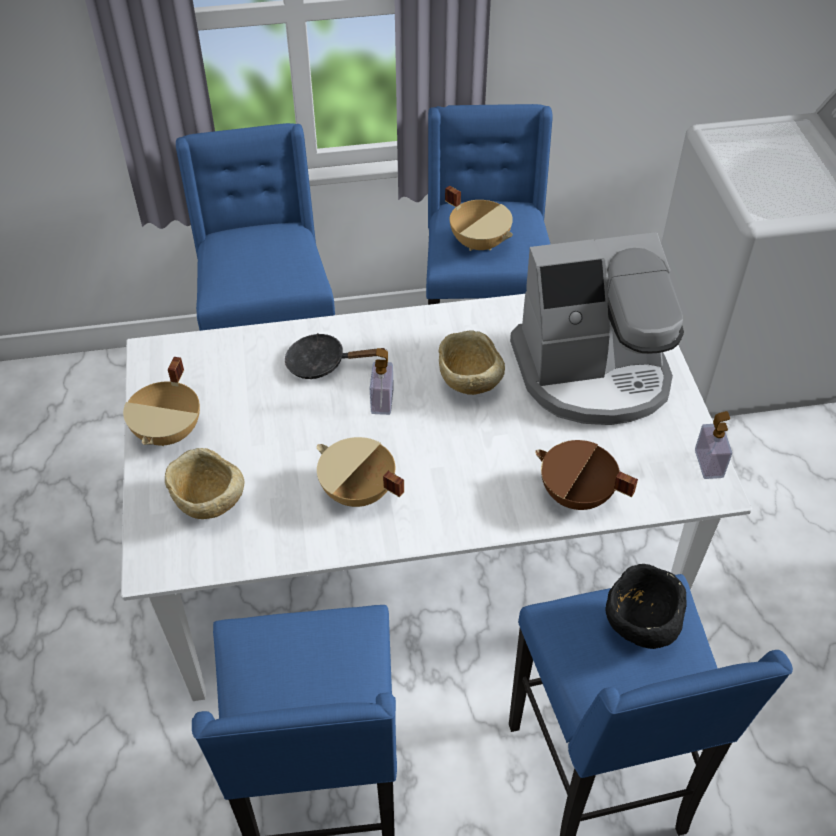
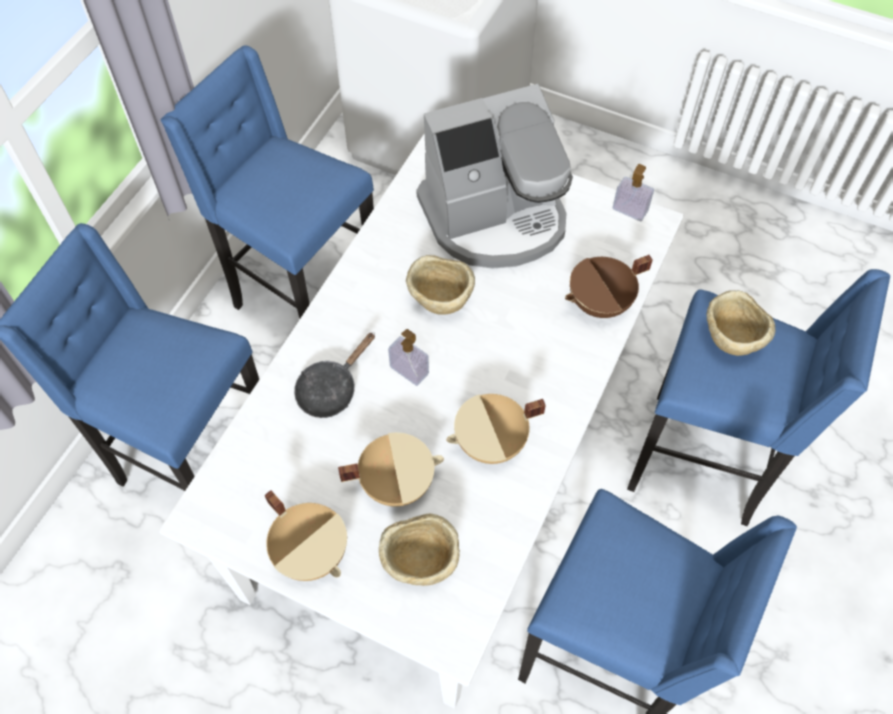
camera: 55 degrees left, 10 degrees up
(480, 242) = (289, 197): beige cooking pot -> beige cooking pot (396, 482)
(593, 373) = (495, 218): coffee machine -> coffee machine turned 45 degrees clockwise
(640, 626) = (730, 340): black bowl -> beige bowl

